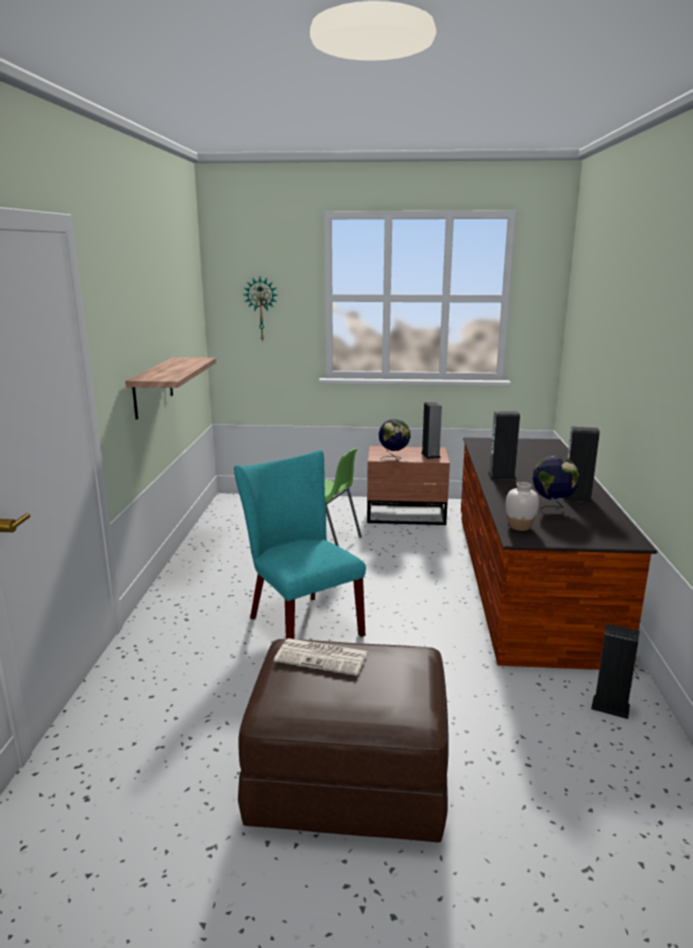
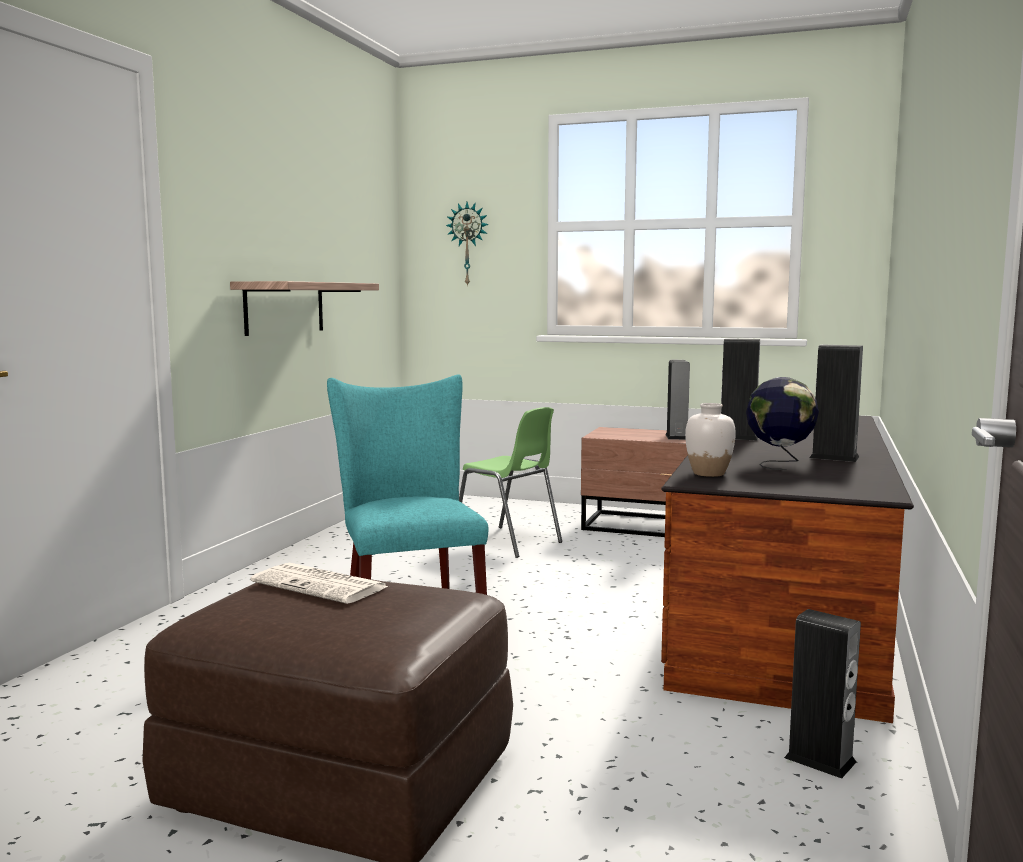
camera: 15 degrees right, 10 degrees down
(394, 458) = (620, 437): globe -> none

